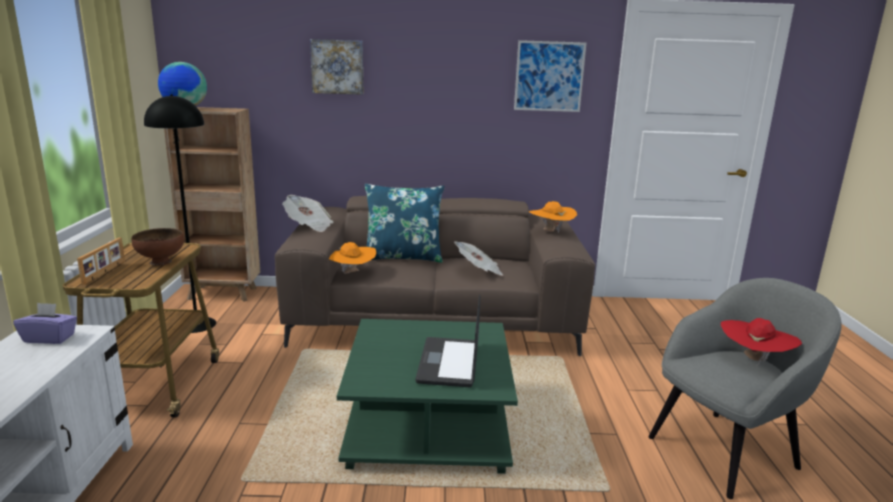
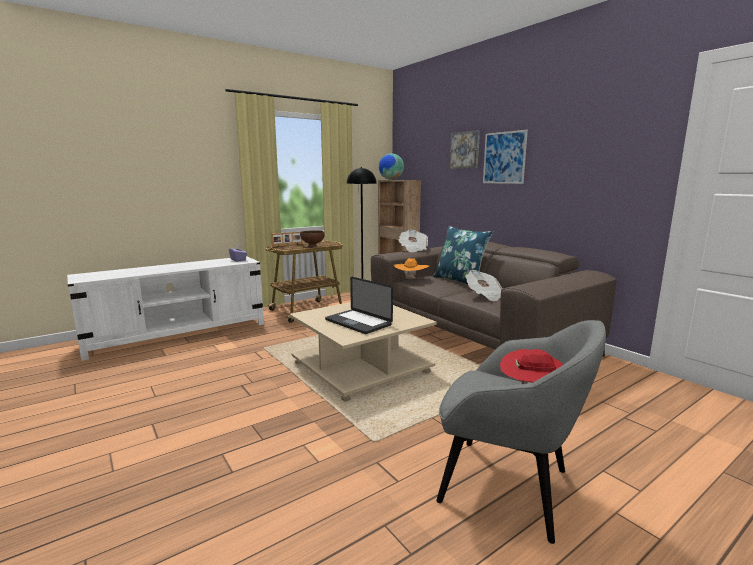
camera: 55 degrees right, 5 degrees down
(430, 424) = (363, 368): green coffee table -> beige coffee table
(448, 363) = (358, 322): laptop -> laptop turned 105 degrees counterclockwise
(549, 76) = (611, 143): picture -> picture (504, 158)
(550, 231) = (558, 278): orange hat -> none

